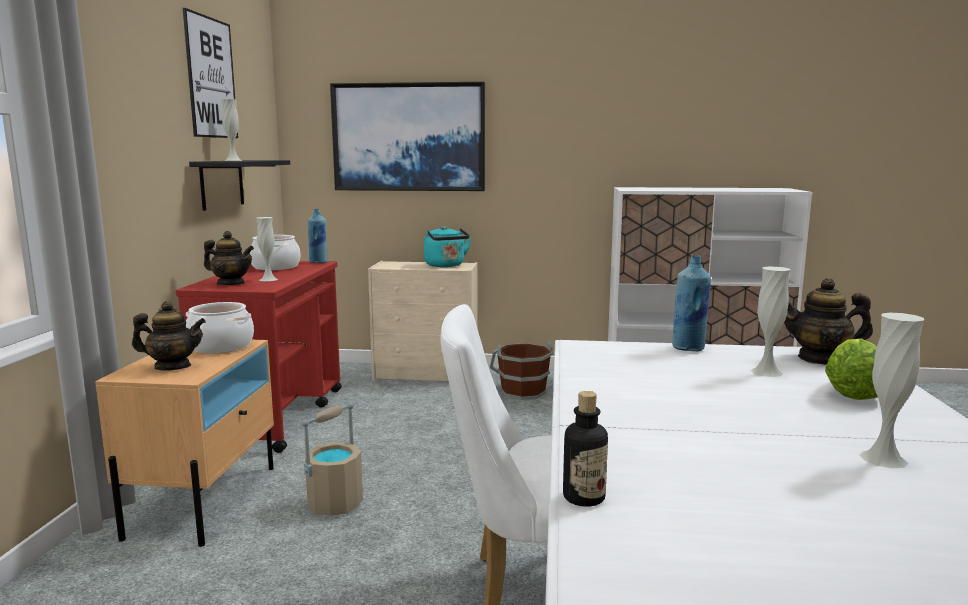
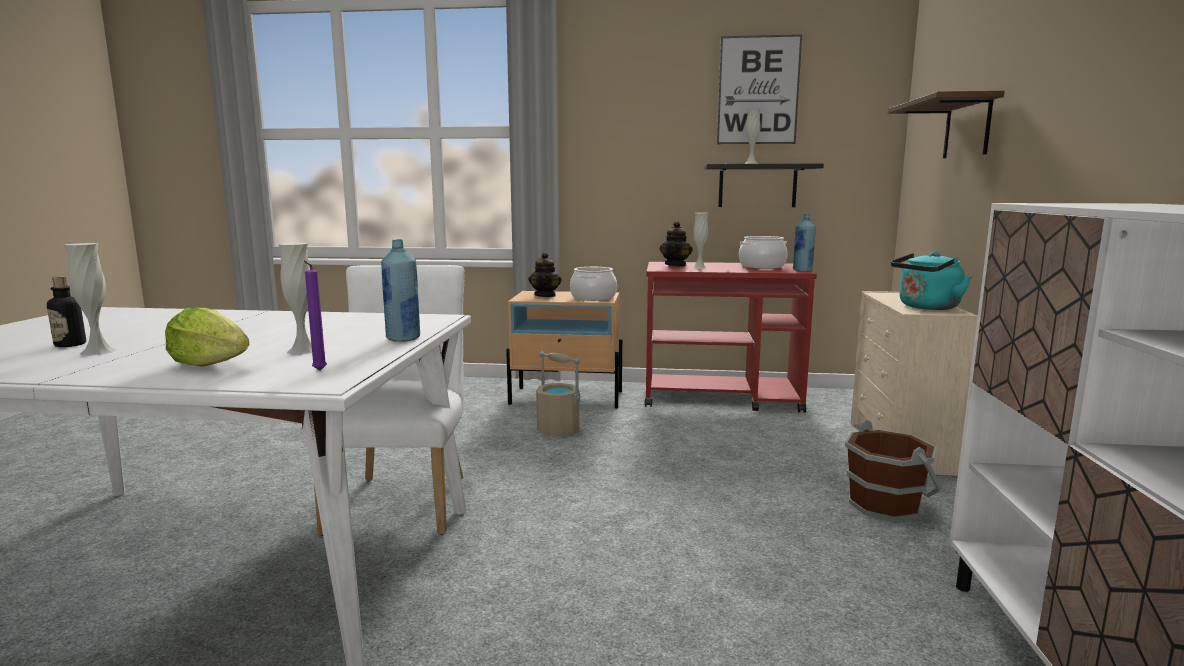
camera: 90 degrees right, 0 degrees up
(409, 137) = (967, 128): picture -> brown shelf
(584, 497) = (177, 310): bottle -> bottle (70, 344)
(820, 358) = (318, 371): teapot -> purple candle

